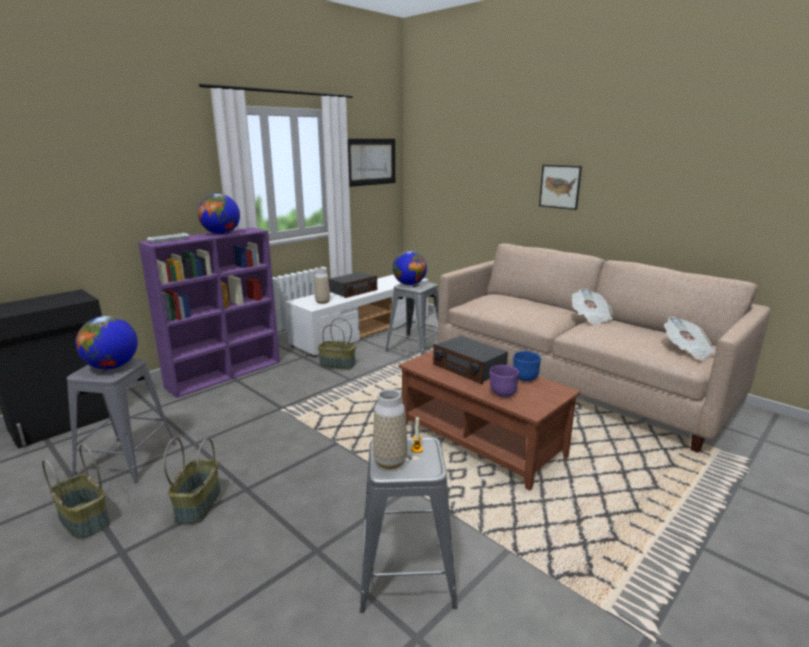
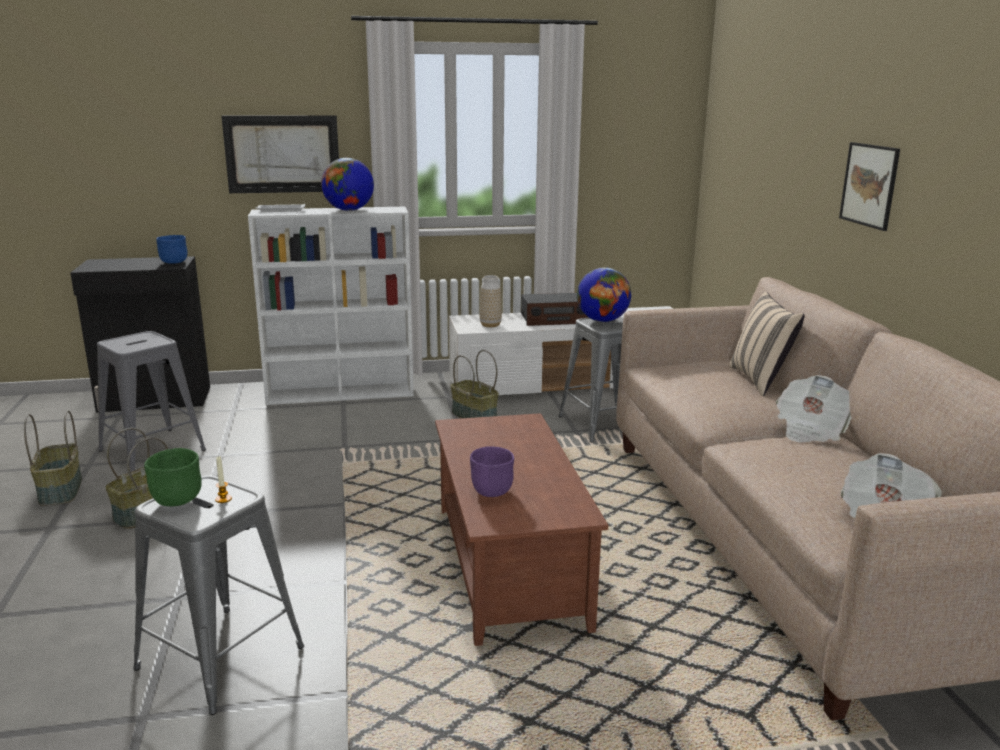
camera: 35 degrees right, 0 degrees up
(112, 367) = (141, 341): globe -> none
(226, 374) = (342, 393): purple bookcase -> white bookcase
(371, 162) = (636, 124): picture -> picture (282, 154)
(390, 462) = (176, 500): vase -> green bowl
(469, 368) = (511, 449): radio -> none
(524, 378) = (559, 484): blue bowl -> blue bowl (174, 262)
(528, 300) = (761, 380): none -> beige pillow

